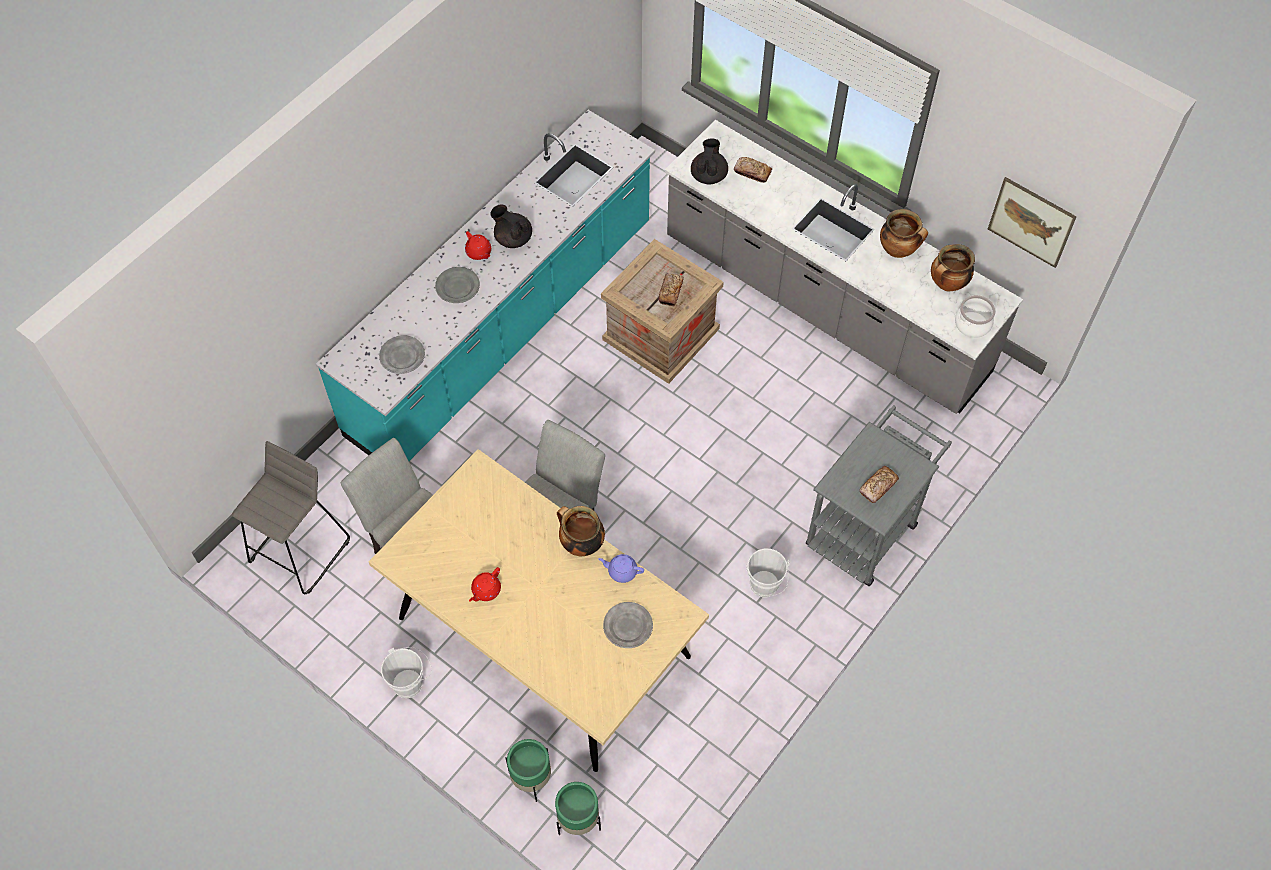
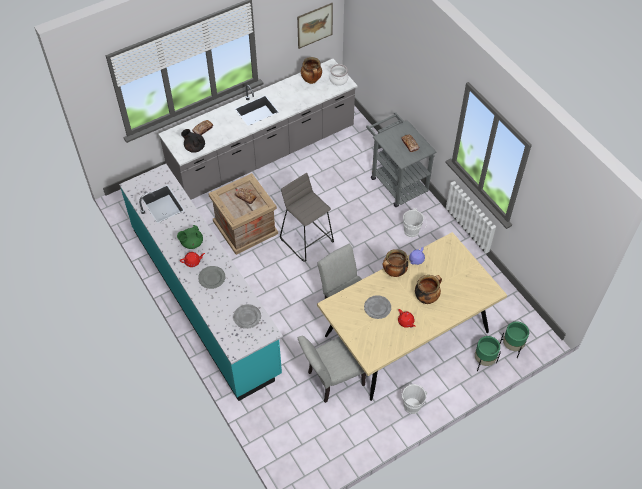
camera: 70 degrees left, 5 degrees down
(300, 551) = (307, 442): grey stool -> grey stool (307, 240)
(513, 238) = (191, 243): black teapot -> green teapot
(628, 626) = (448, 266): grey plate -> grey plate (377, 308)
(898, 250) = (282, 90): cooking pot -> cooking pot (426, 297)

